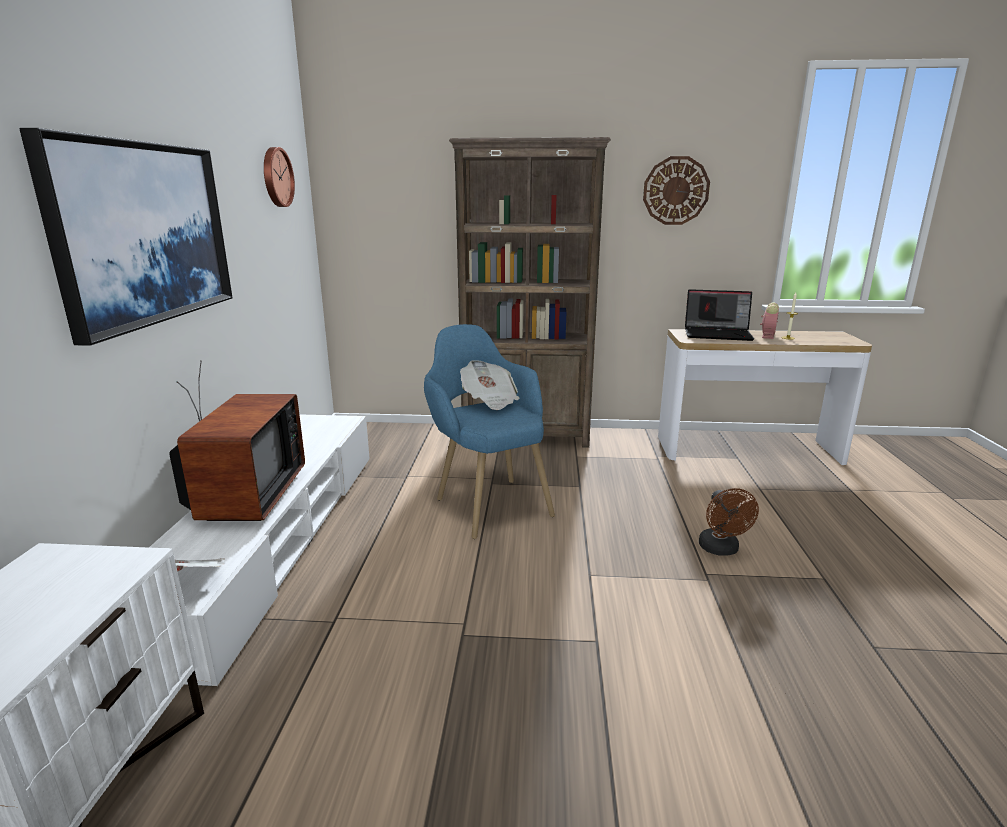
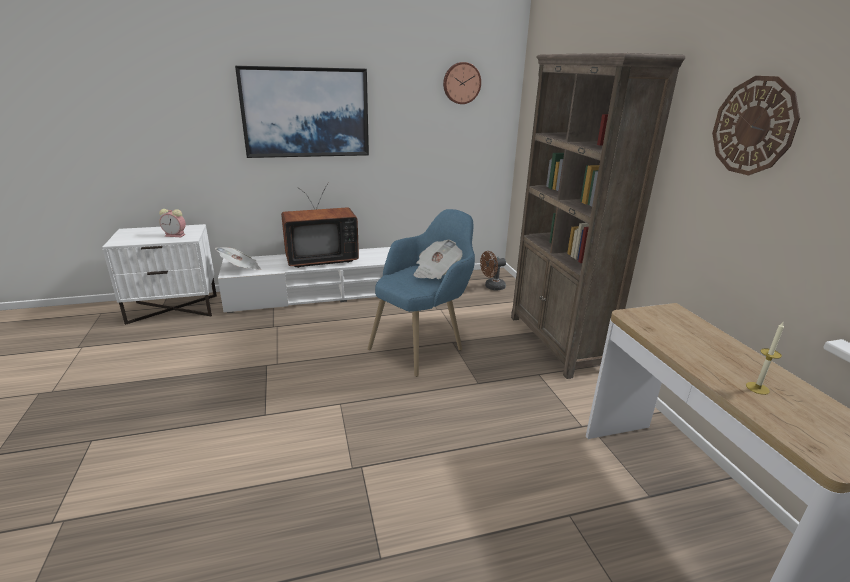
camera: 70 degrees right, 5 degrees up
(718, 334) = (694, 333): laptop -> none
(721, 550) = (405, 477): brown fan -> brown fan (492, 287)
(767, 336) = (743, 370): alarm clock -> alarm clock (176, 235)

